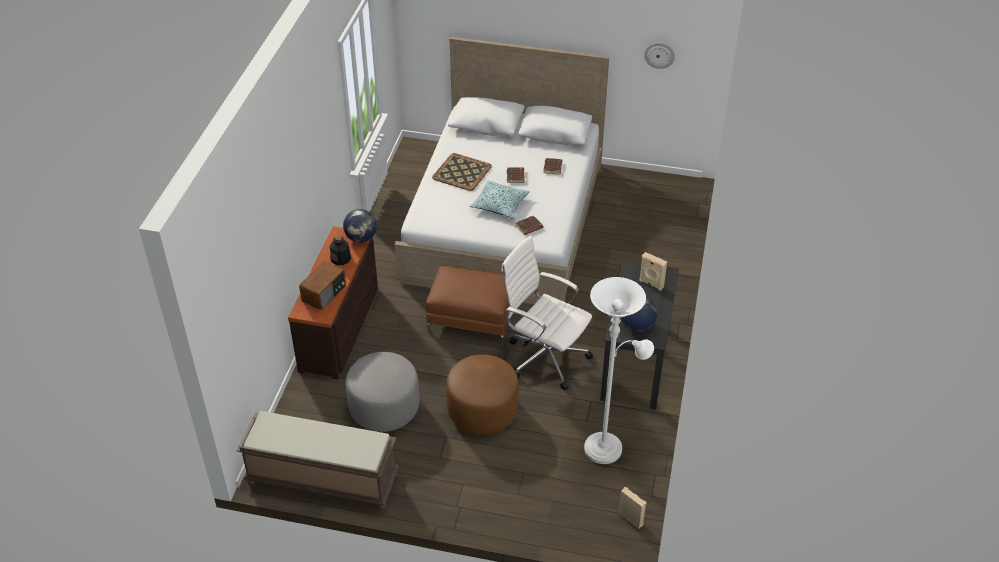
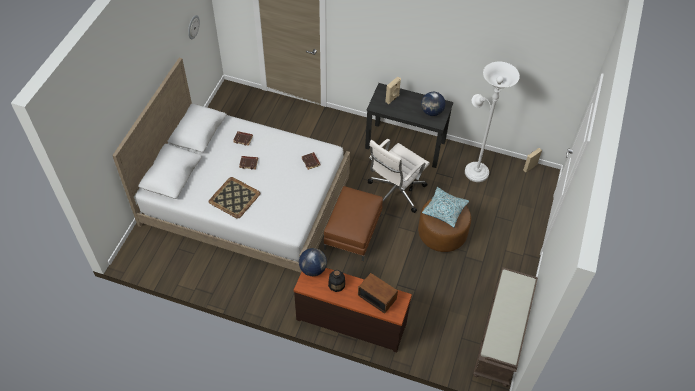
camera: 85 degrees left, 10 degrees up
(384, 408) = (436, 293): grey ottoman -> none
(500, 204) = (281, 177): pillow -> pillow (444, 210)

